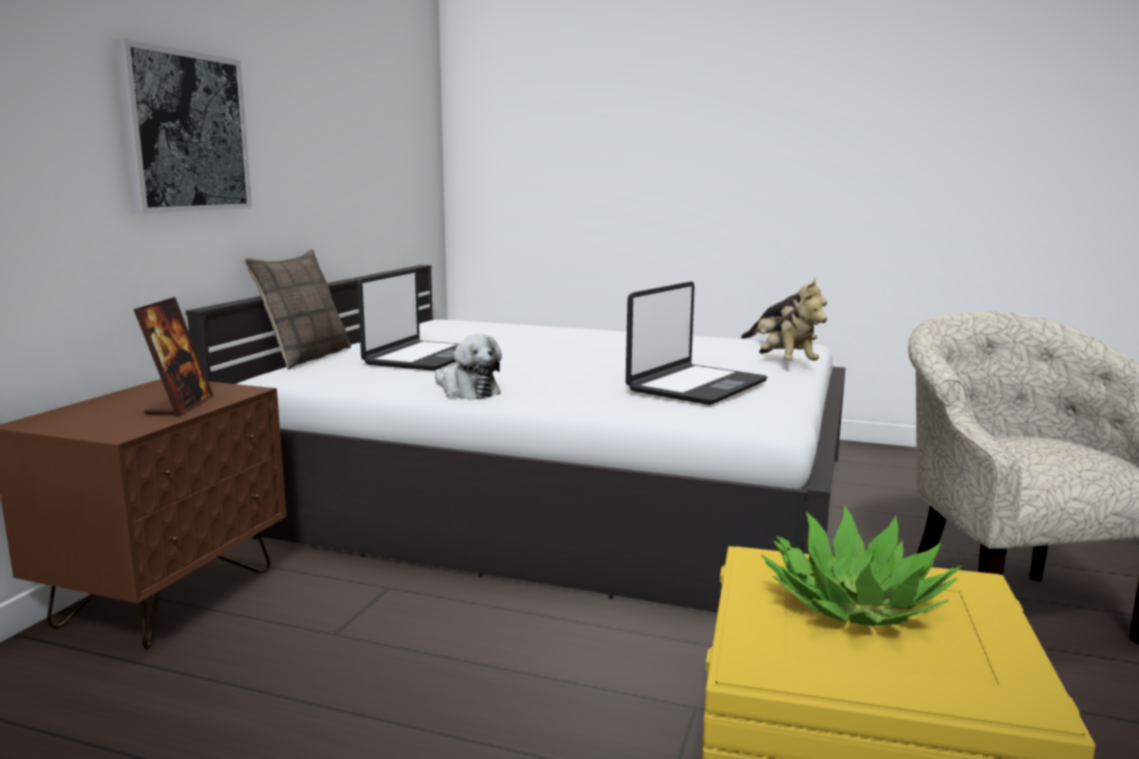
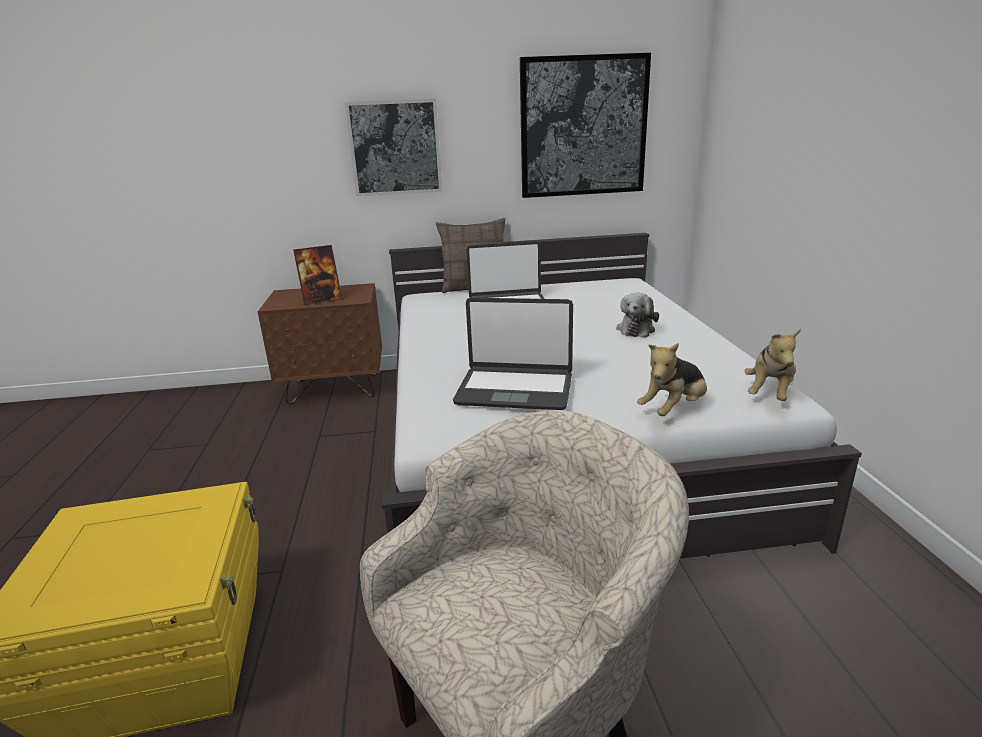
camera: 65 degrees right, 10 degrees up
(367, 129) = (583, 127): none -> picture
(467, 391) = (434, 336): plush toy -> plush toy (636, 329)
(854, 603) = (149, 538): potted plant -> none

